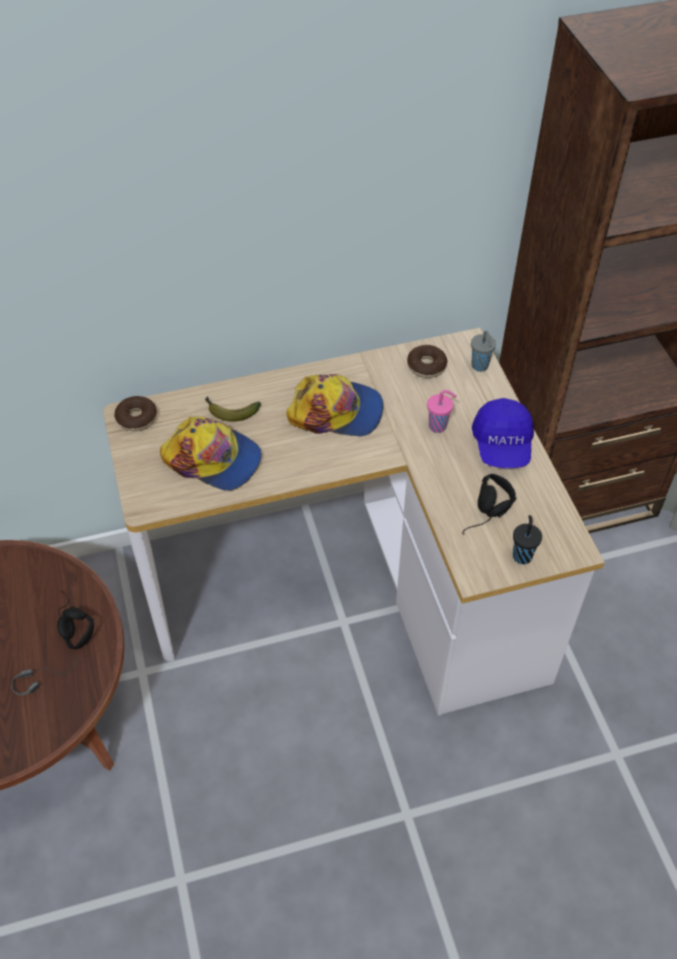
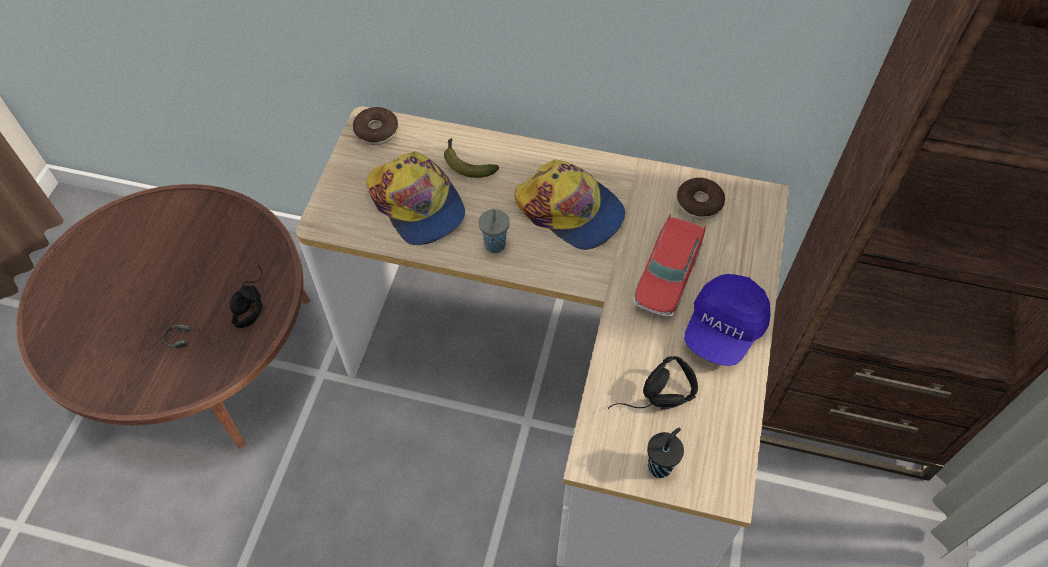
camera: 30 degrees right, 5 degrees up
(438, 426) = (667, 275): pink cup -> toy car
(480, 366) = (758, 230): grey cup -> grey cup (494, 246)

